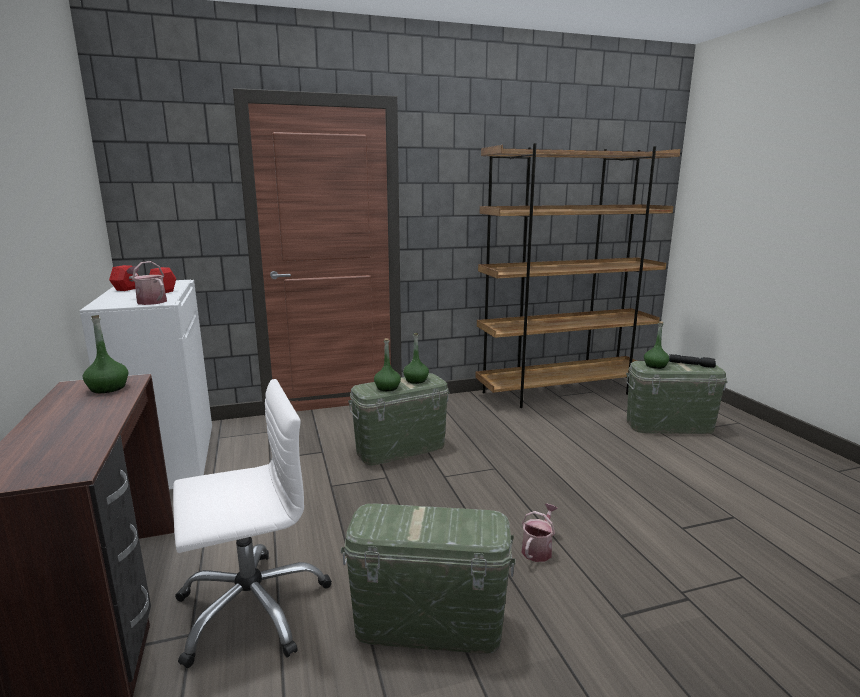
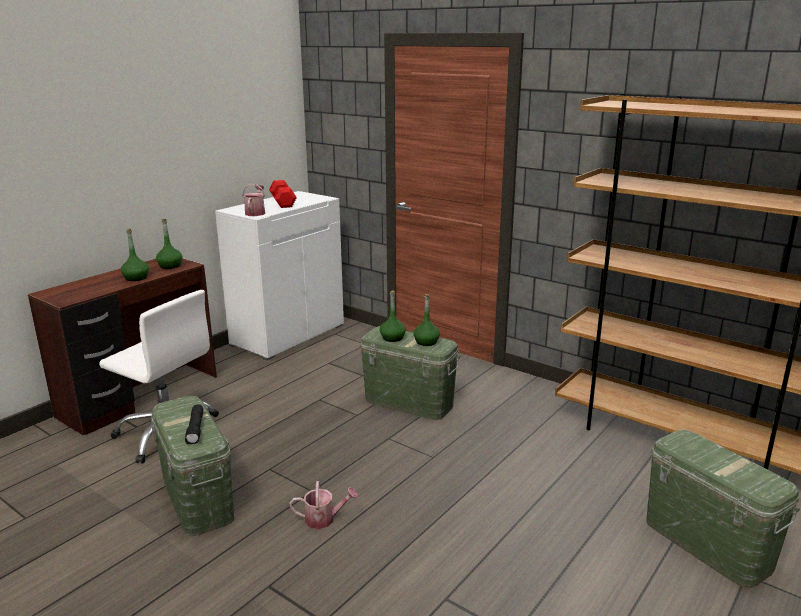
camera: 55 degrees right, 5 degrees up
(655, 366) = (692, 447): green bottle -> green bottle (136, 278)
(691, 365) = (749, 472): black flashlight -> black flashlight (196, 429)

